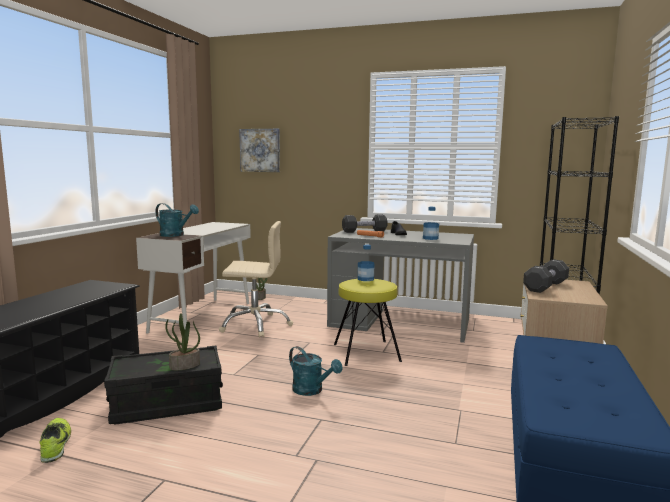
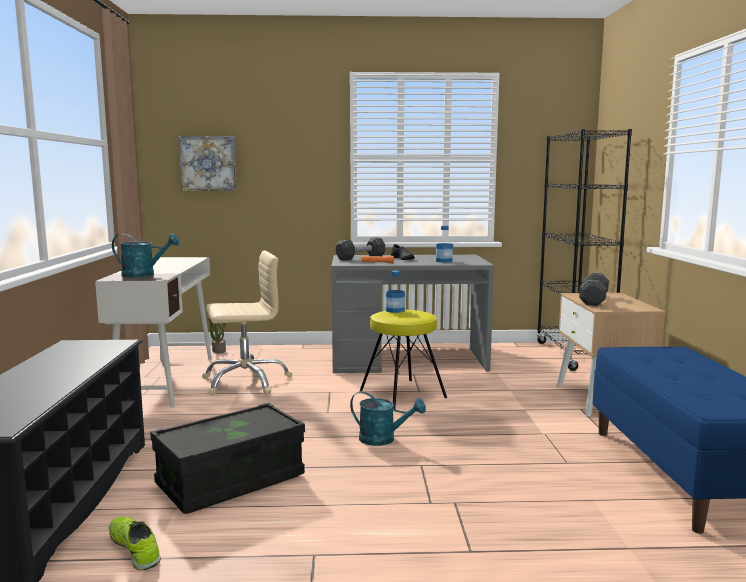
camera: 20 degrees left, 0 degrees up
(184, 366) = (256, 429): potted plant -> none

